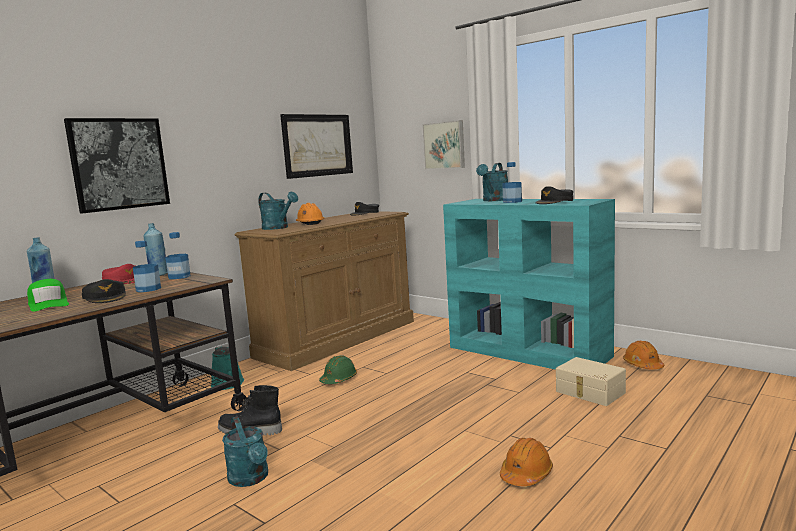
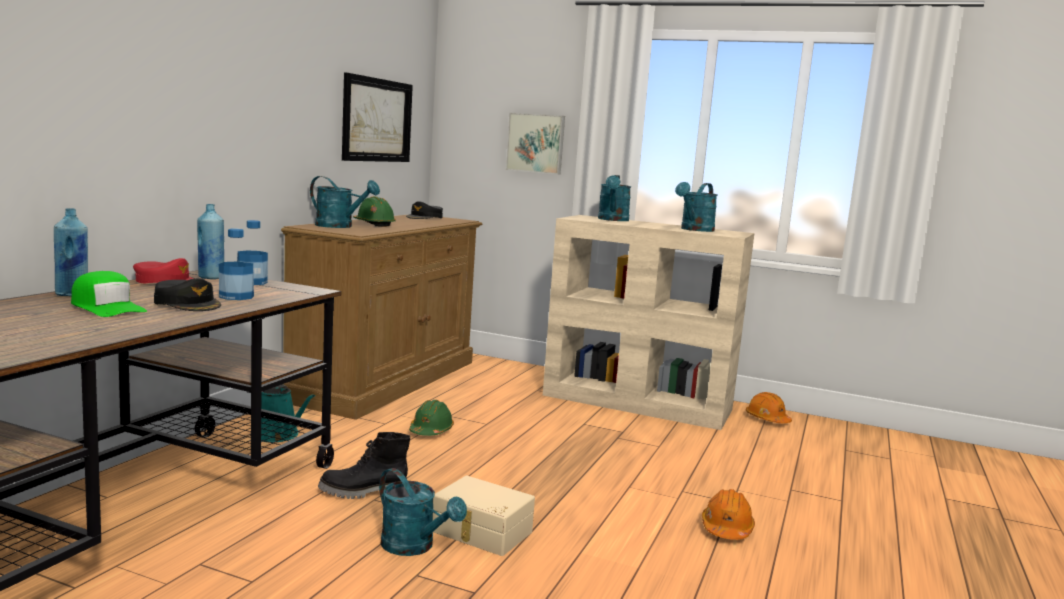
camera: 20 degrees left, 0 degrees up
(119, 164) = (163, 113): picture -> none
(310, 223) = (374, 224): orange hard hat -> green hard hat
(512, 201) = (641, 224): bottle -> none
(528, 351) = (637, 402): turquoise bookcase -> beige bookcase
(555, 202) = (694, 230): black cap -> turquoise watering can
(589, 392) = (733, 447): beige storage box -> beige storage box (481, 532)

